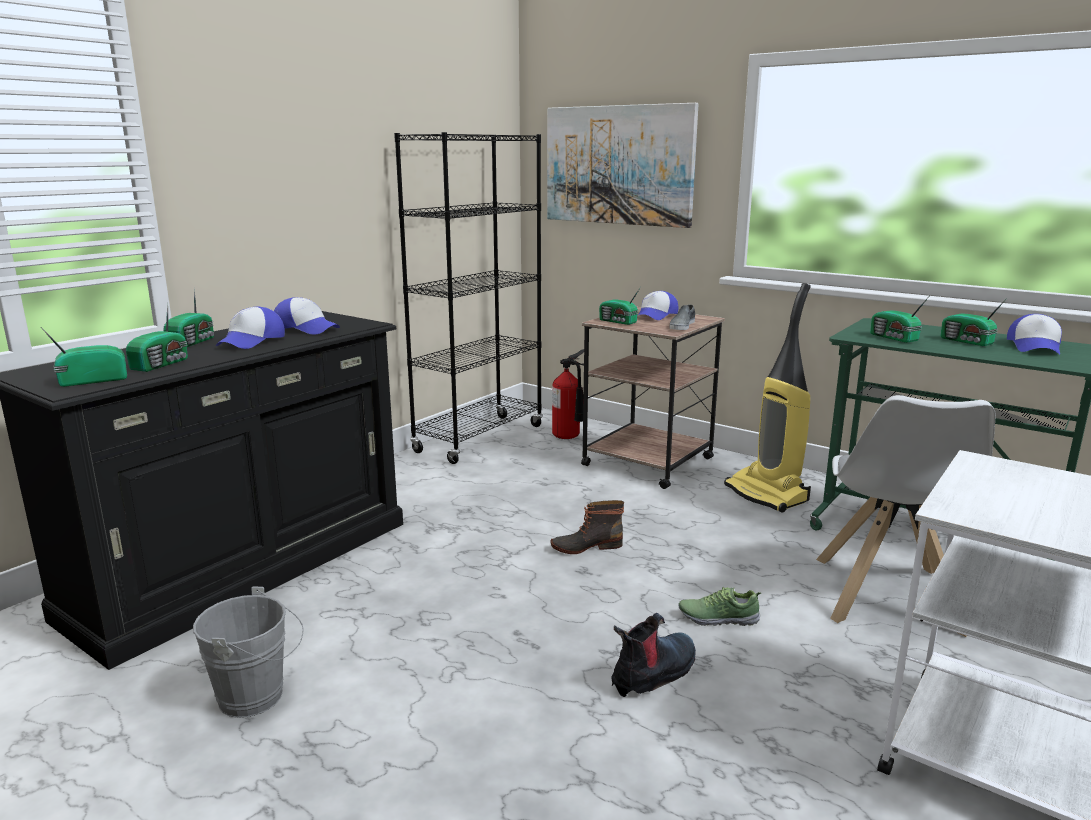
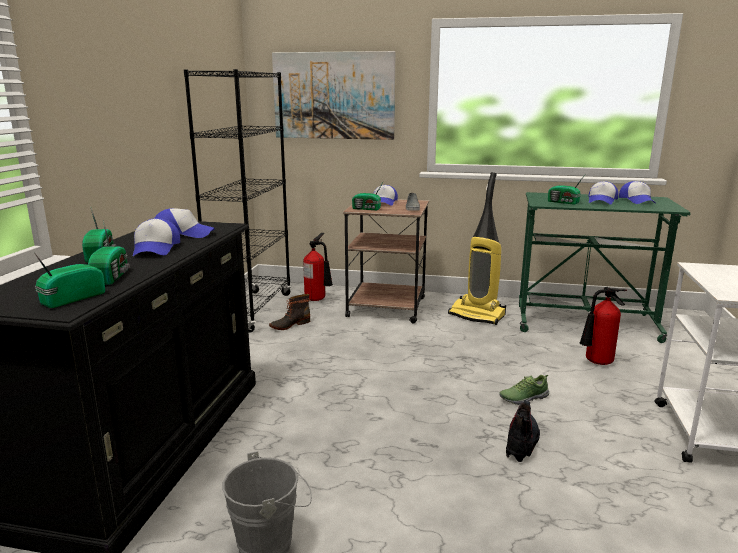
camera: 25 degrees left, 0 degrees up
(586, 546) = (401, 371): boot -> boot (289, 325)
(887, 597) = (596, 363): chair -> fire extinguisher
(967, 341) = (602, 201): radio -> cap

